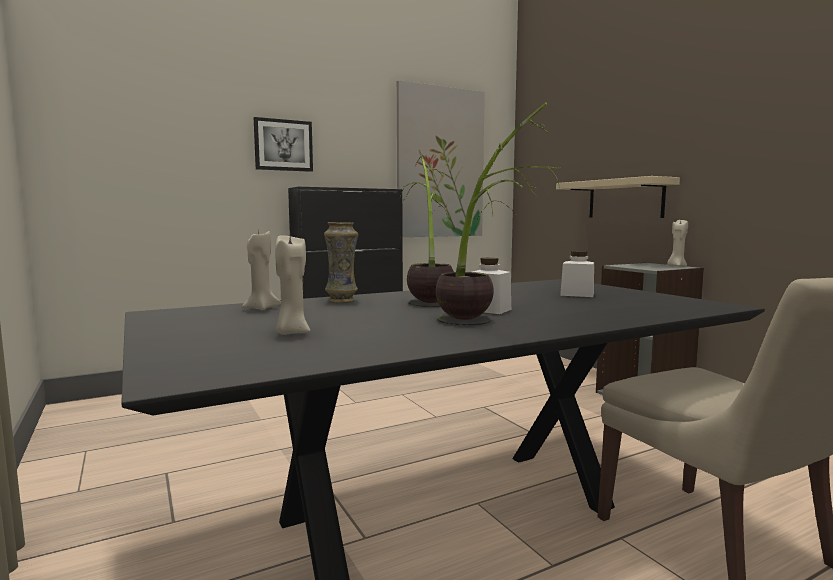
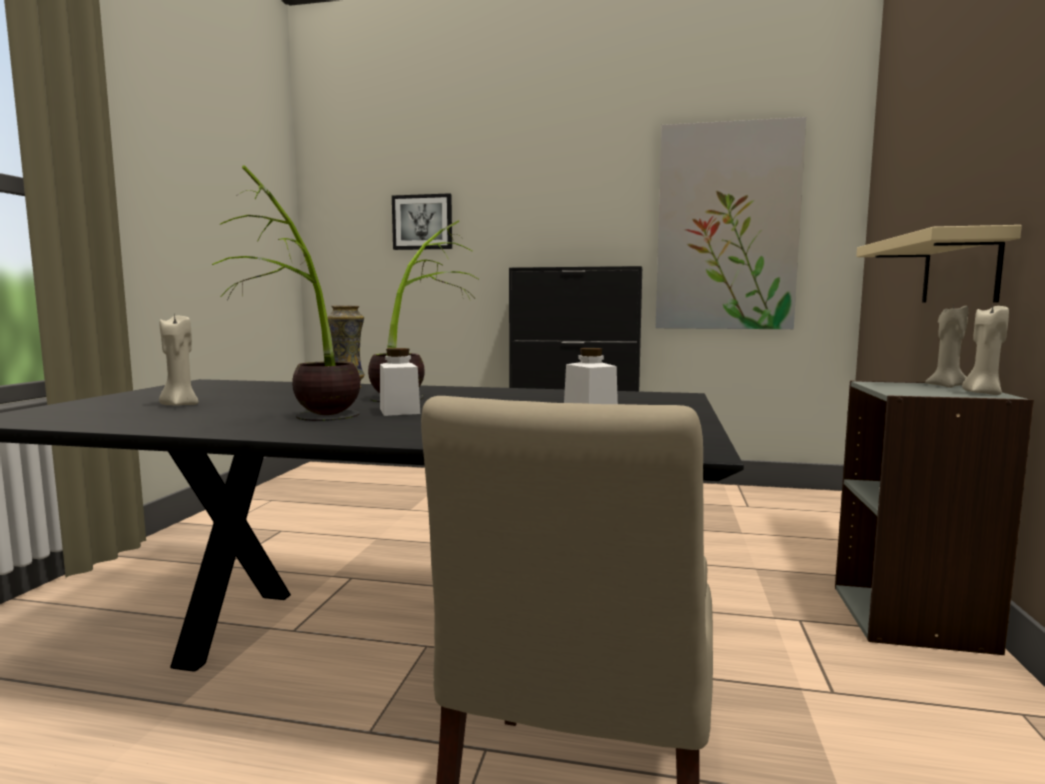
camera: 40 degrees right, 0 degrees up
(261, 308) = (268, 386): beige candle -> beige candle (945, 386)
(283, 145) = (515, 222): picture -> picture (422, 222)

